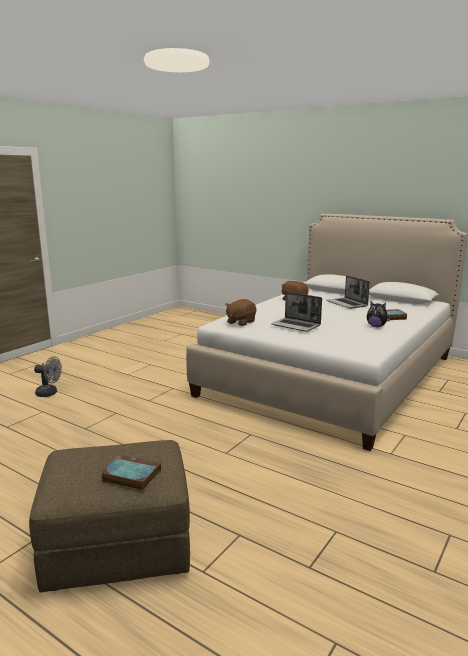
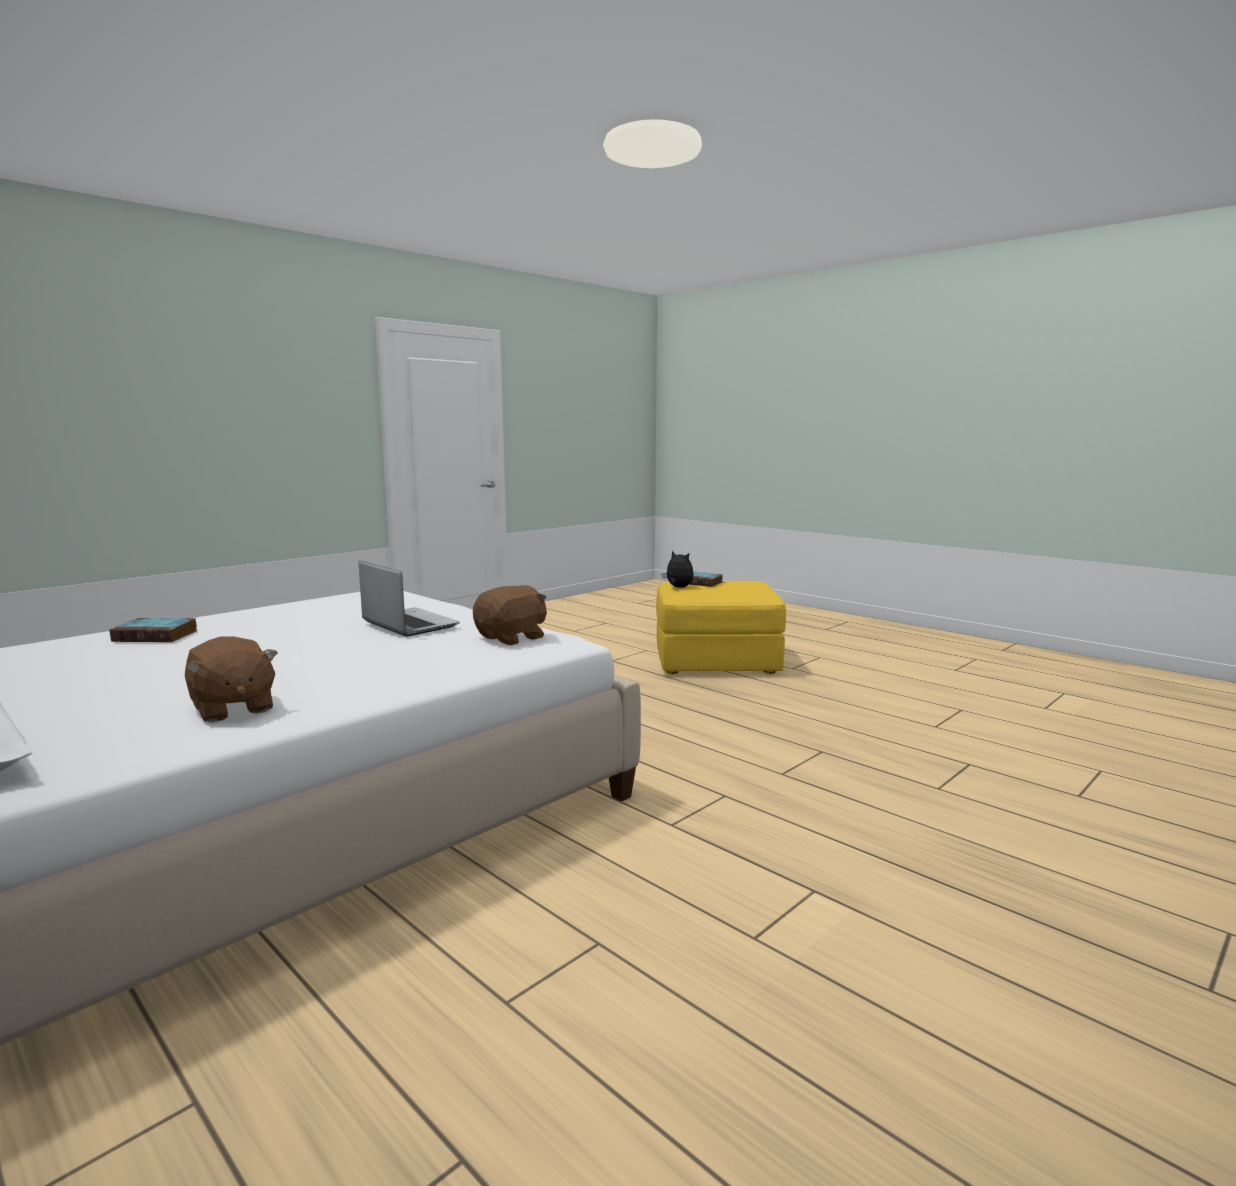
camera: 170 degrees left, 5 degrees down
(50, 393) = (979, 834): grey fan -> none
(117, 546) = (717, 661): brown ottoman -> yellow ottoman
(347, 304) = (123, 679): laptop -> none
(376, 326) = (251, 620): plush toy -> plush toy (678, 588)

